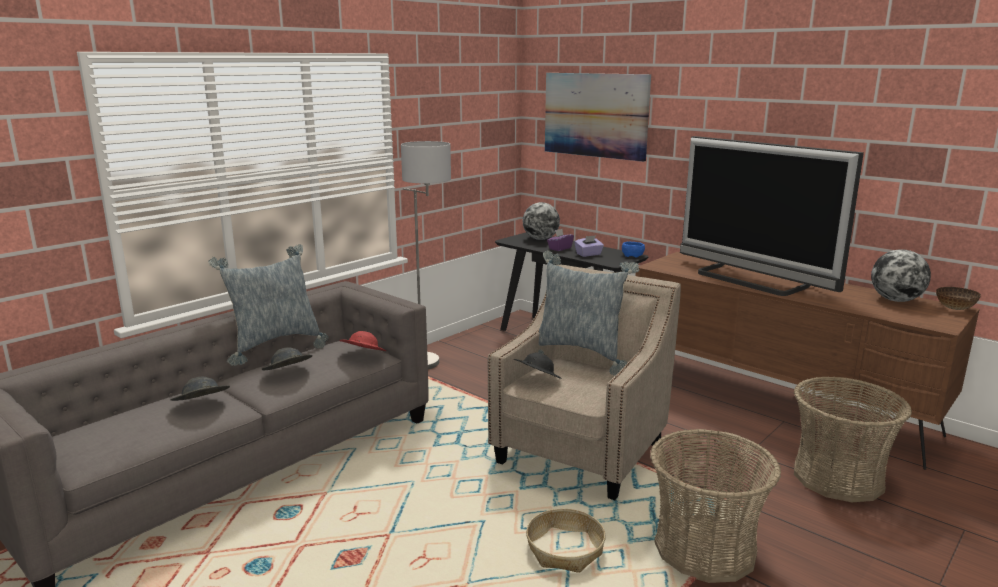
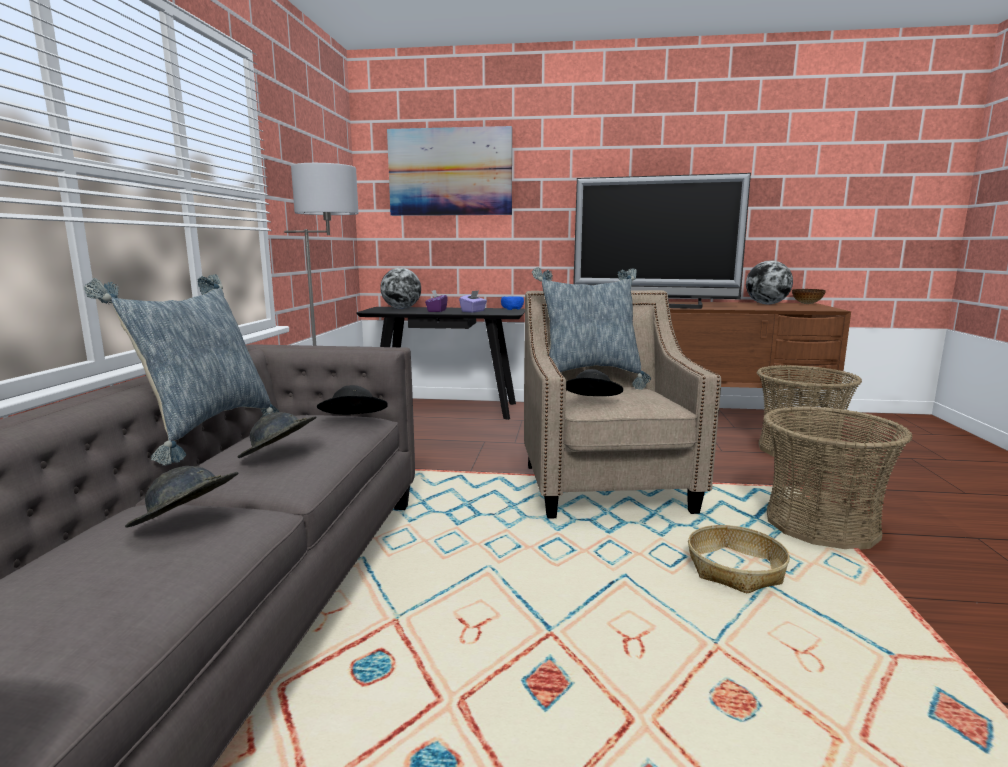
camera: 35 degrees left, 5 degrees down
(363, 356) = (353, 422): red hat -> black hat

